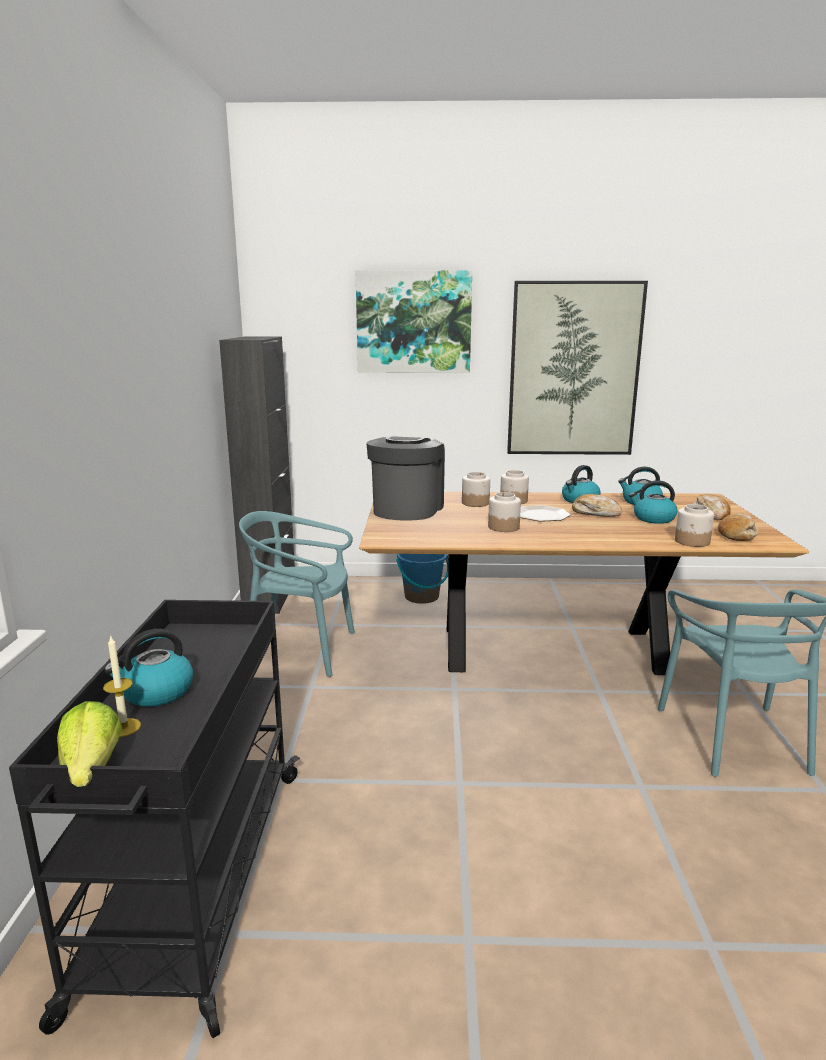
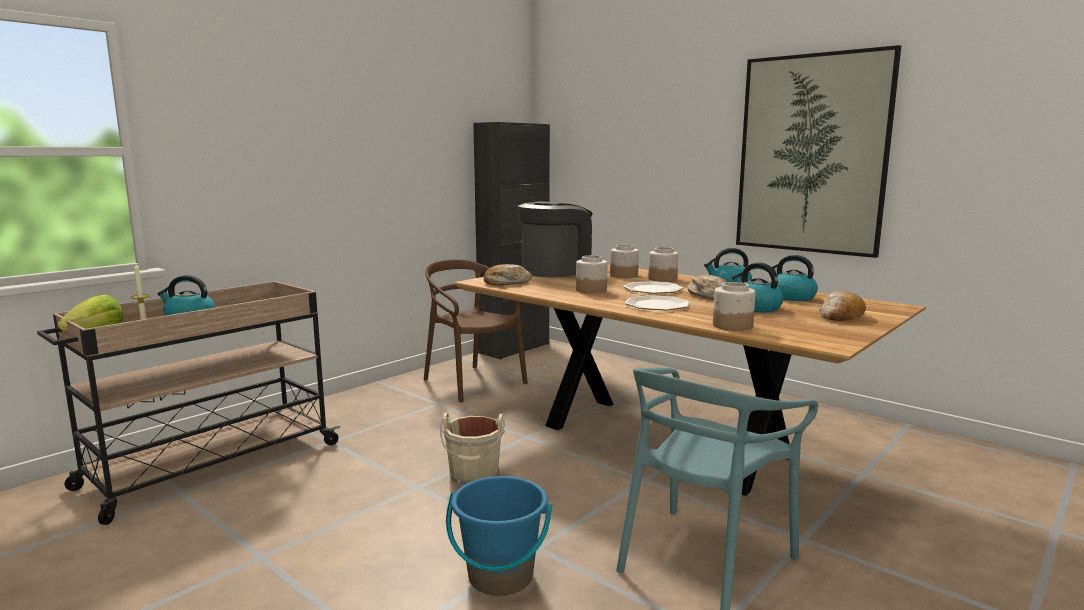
camera: 40 degrees right, 5 degrees down
(195, 882) = (209, 466): black cart -> beige cart
(301, 650) = (473, 383): turquoise chair -> brown chair
(413, 322) = (657, 108): picture -> none
(422, 597) = (625, 376): blue bucket -> blue bucket (500, 577)
(487, 749) = (474, 477): none -> beige bucket
(594, 532) = (657, 305): none -> plate
(736, 534) = (806, 331): bread -> bread (506, 283)

